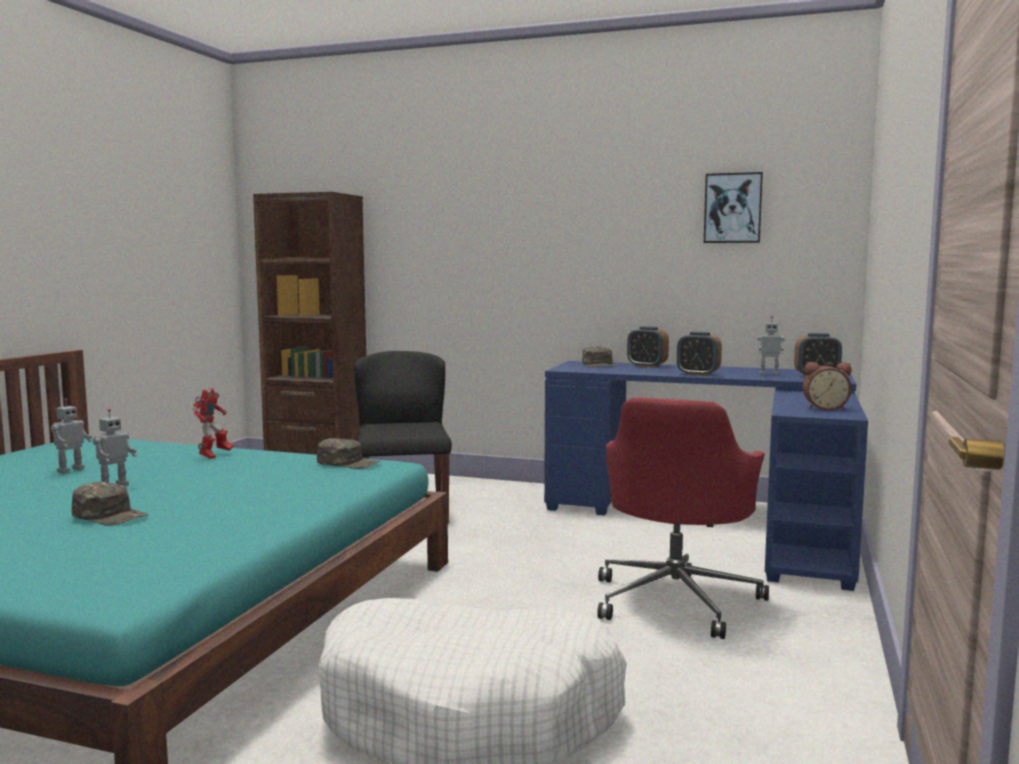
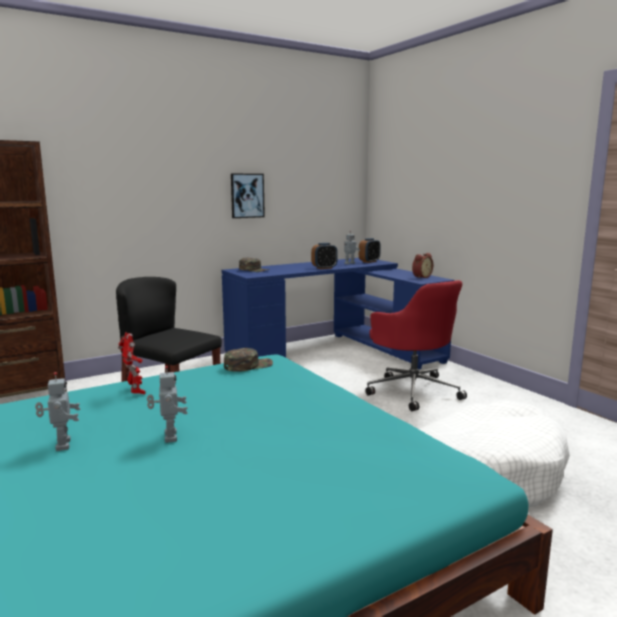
camera: 50 degrees left, 5 degrees up
(110, 515) = (267, 450): green cap -> none
(647, 366) = (278, 267): alarm clock -> none
(733, 208) = (308, 167): picture -> picture (247, 195)

